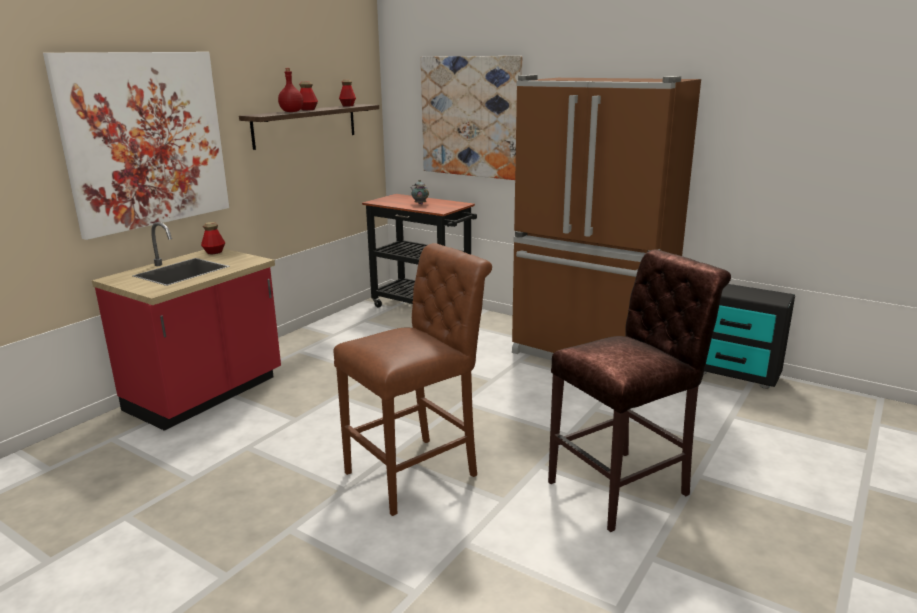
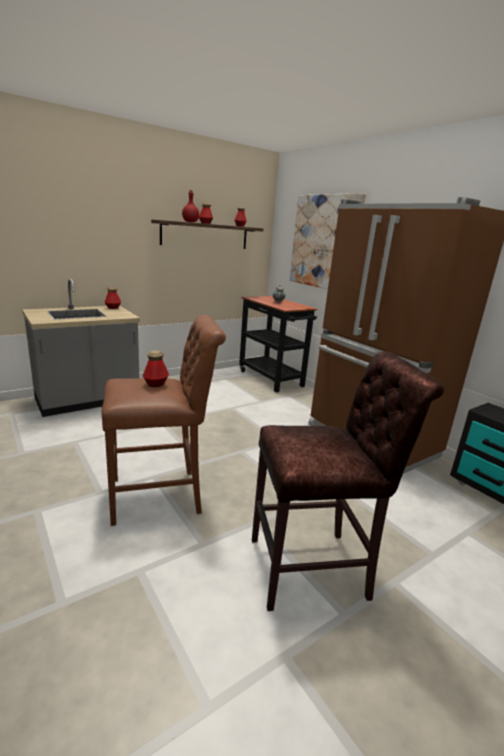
camera: 20 degrees right, 0 degrees up
(146, 140) = (75, 224): picture -> none
(206, 395) = (88, 401): red counter -> grey counter
(407, 336) = (156, 384): none -> bottle

